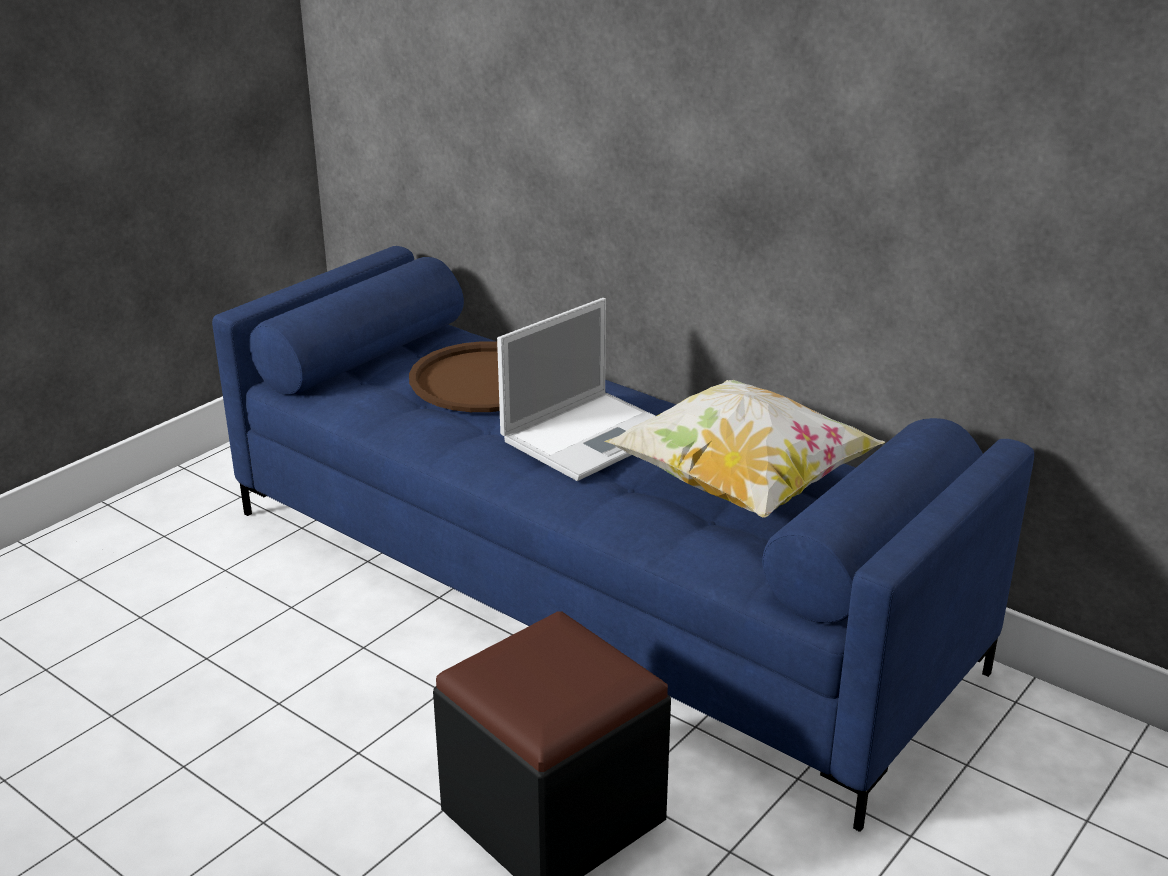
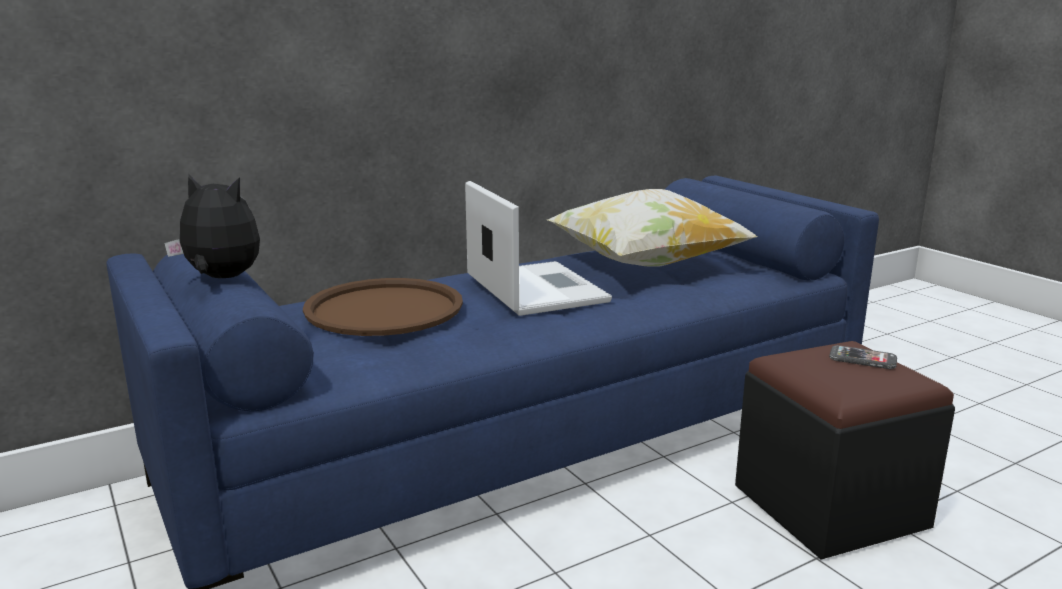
camera: 70 degrees left, 10 degrees down
(344, 292) = (220, 278): none -> plush toy
(581, 681) = (862, 359): none -> phone

